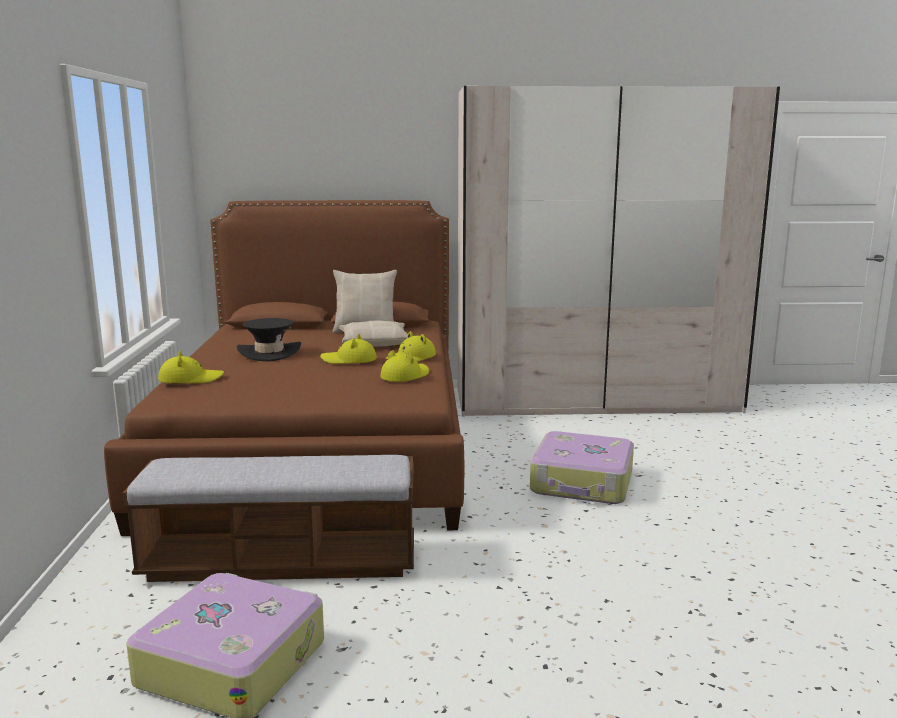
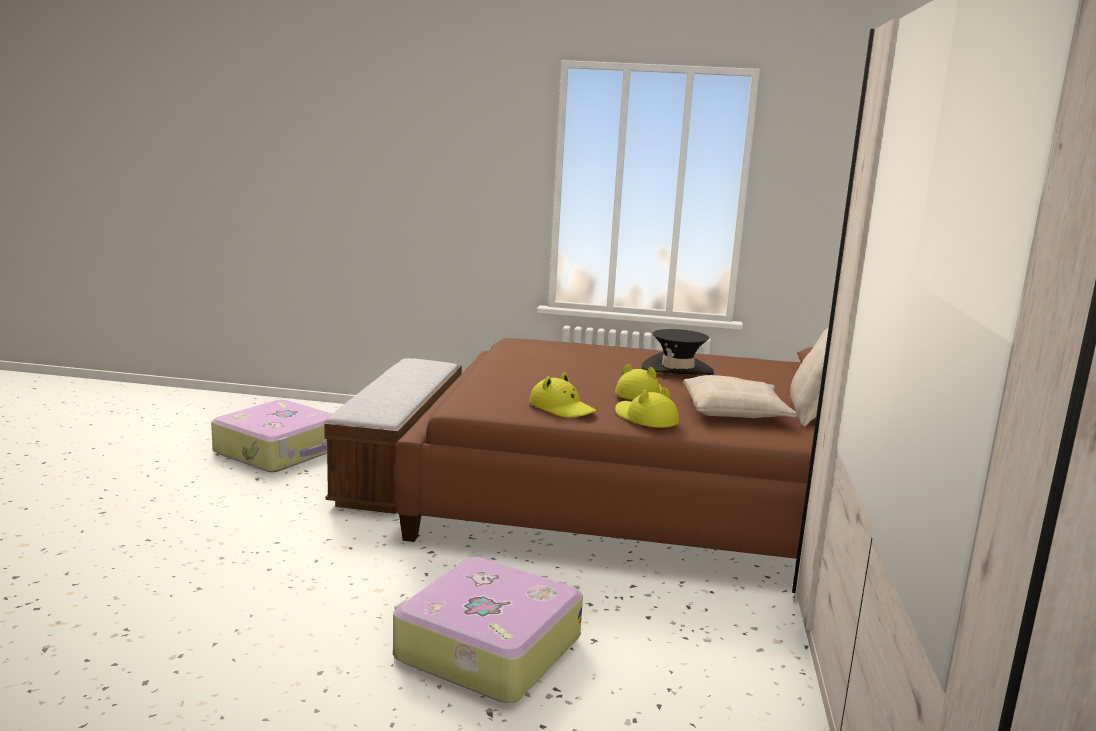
camera: 100 degrees right, 0 degrees up
(190, 379) = (576, 345): yellow hat -> none

